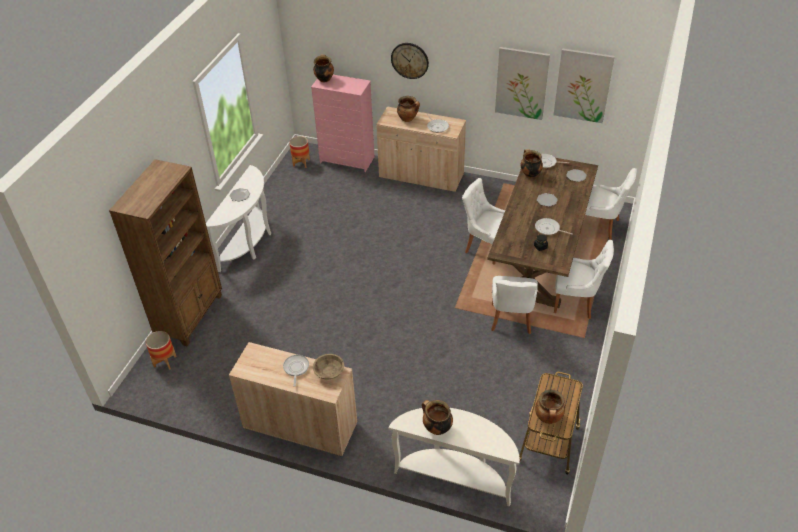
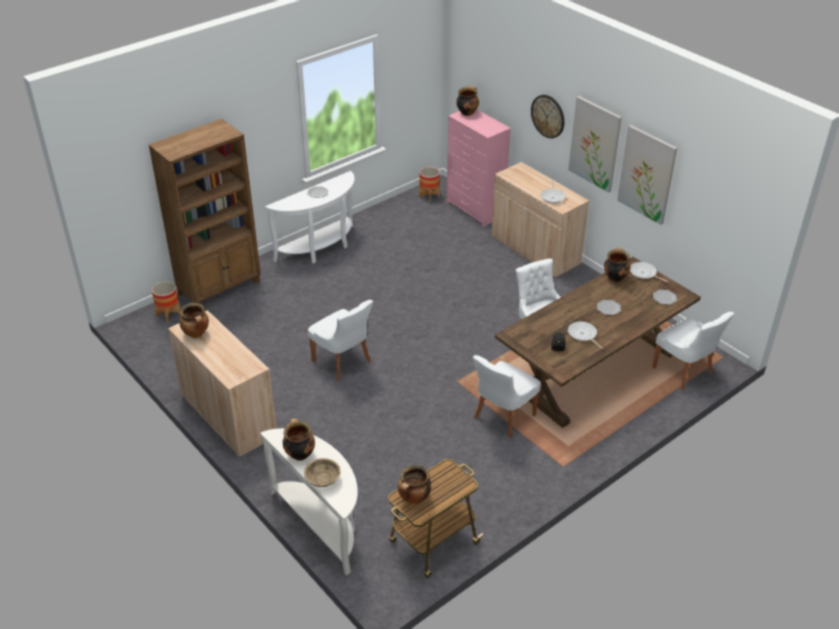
camera: 30 degrees right, 5 degrees down
(296, 368) = (224, 347): frying pan -> none
(329, 372) = (248, 363): beige bowl -> beige bowl (323, 479)
(408, 119) = (530, 180): cooking pot -> cooking pot (196, 334)
(576, 302) = (587, 431): white chair -> white chair (343, 362)
(583, 85) = (706, 196): picture -> picture (595, 144)

